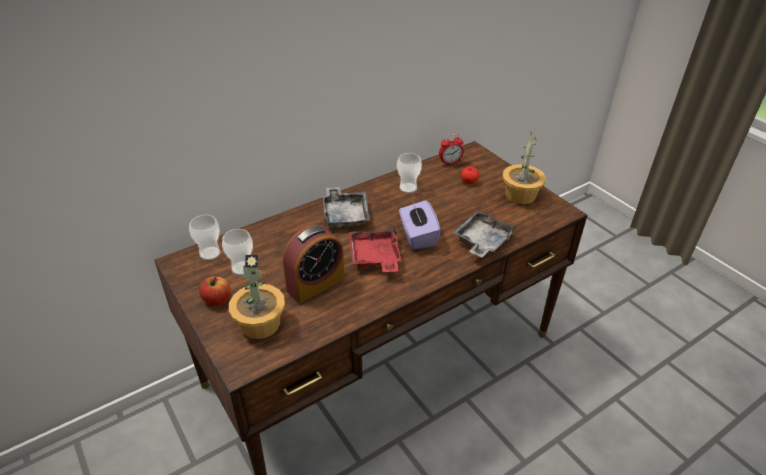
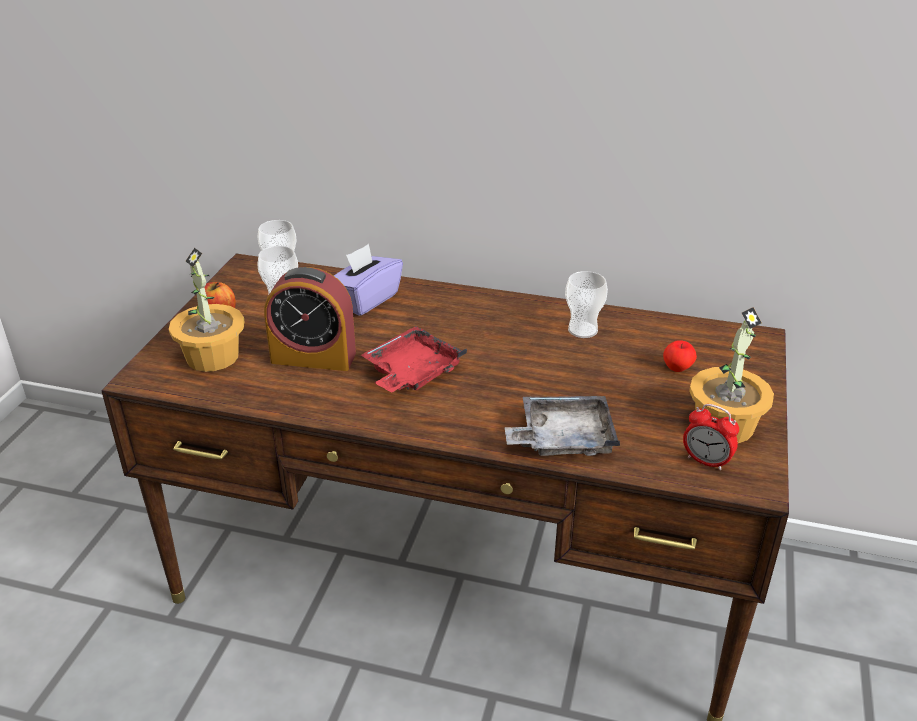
camera: 50 degrees right, 5 degrees down
(345, 214) = (460, 315): grey tray -> none
(417, 236) = (495, 383): purple tissue box -> purple tissue box (365, 299)
(450, 162) = (694, 334): alarm clock -> alarm clock (706, 461)

